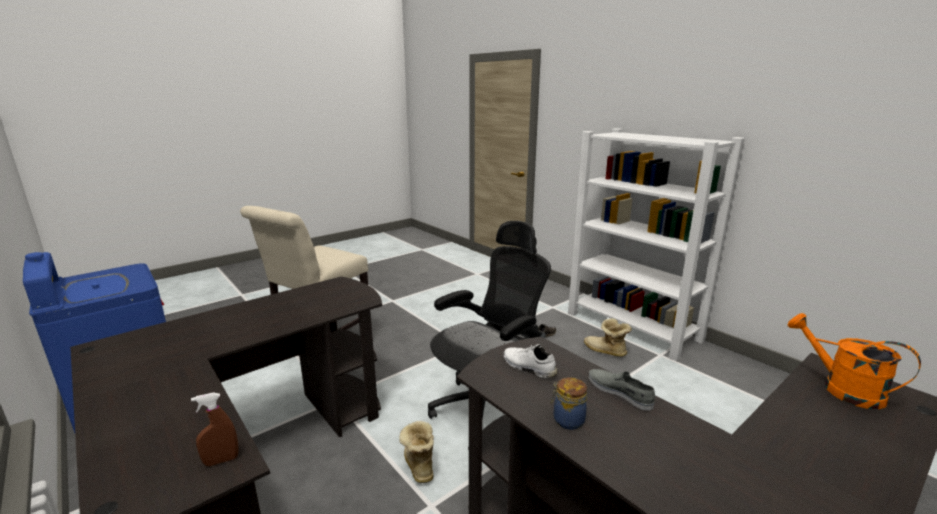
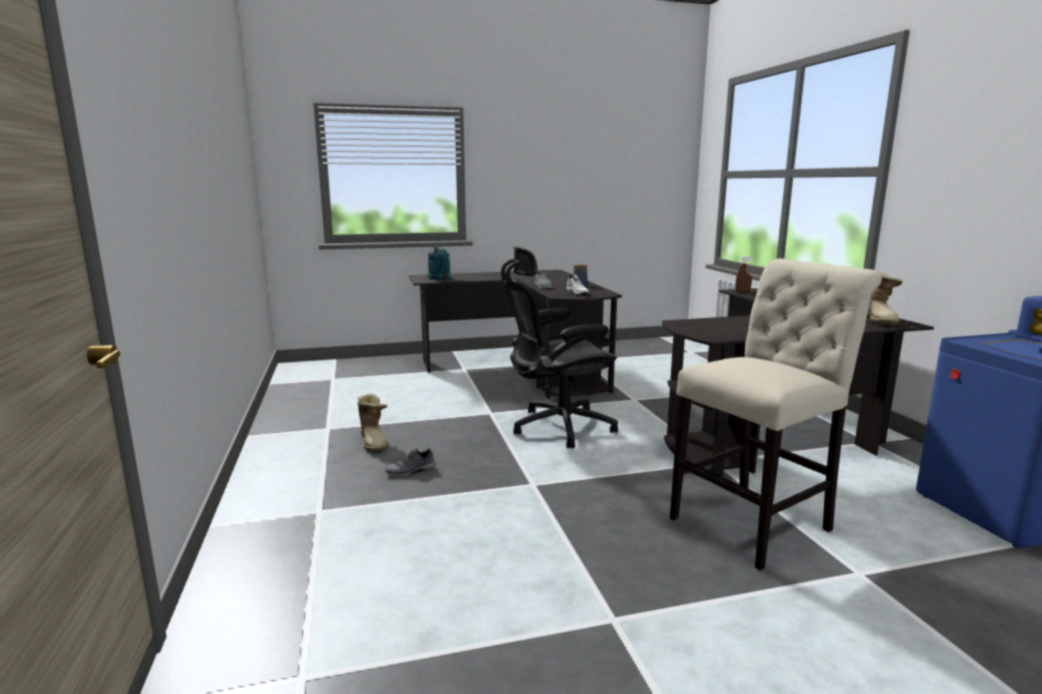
camera: 155 degrees left, 5 degrees down
(418, 465) = (637, 413): boot -> boot (879, 320)
(632, 326) = (282, 457): white bookcase -> none
(841, 389) = (440, 278): orange watering can -> turquoise watering can

